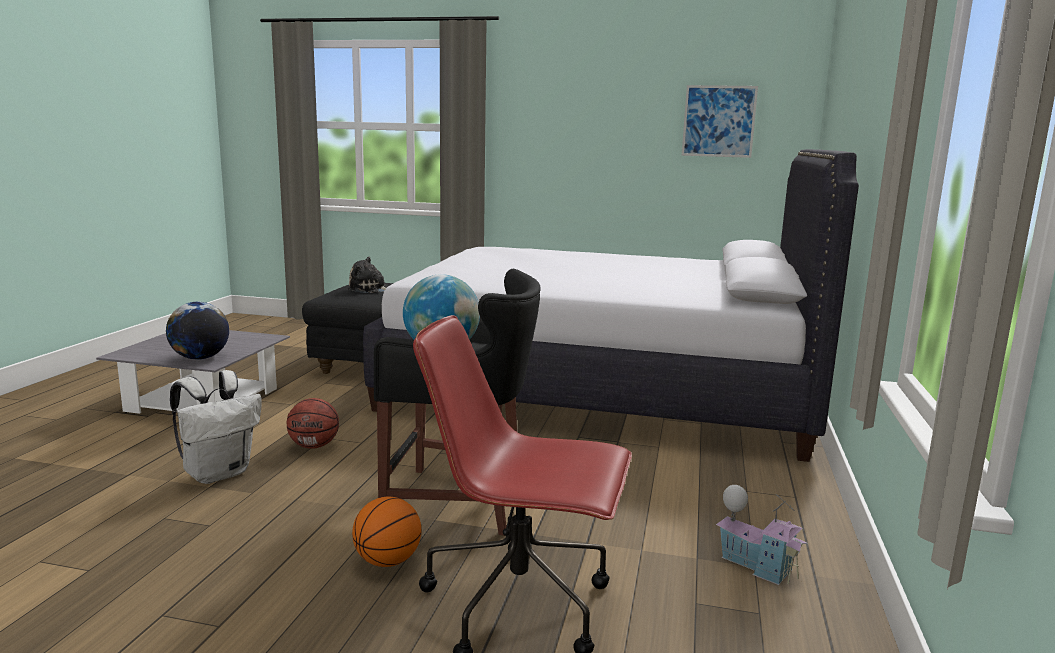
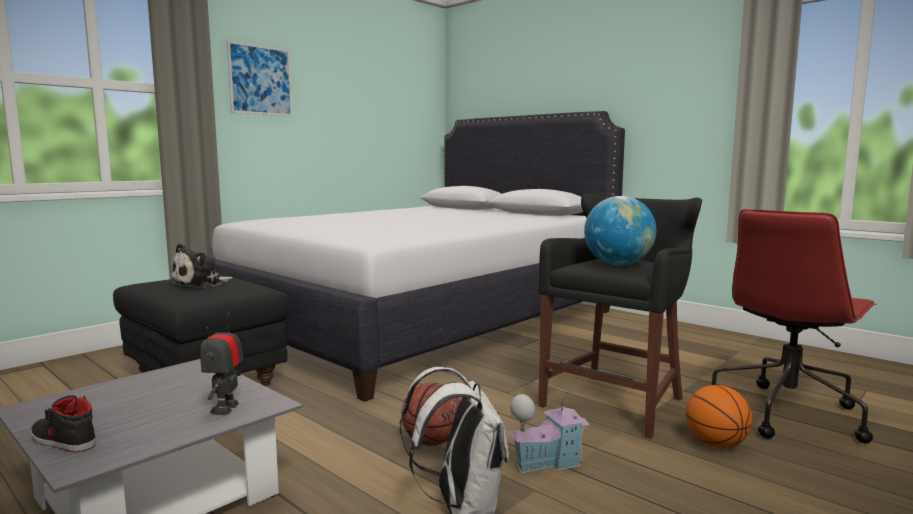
camera: 60 degrees left, 5 degrees down
(148, 344) = (62, 440): none -> black shoe
(200, 358) = (225, 408): globe -> toy robot
(719, 121) = (392, 97): picture -> picture (260, 80)
(757, 566) = (739, 350): toy house -> toy house (547, 462)

